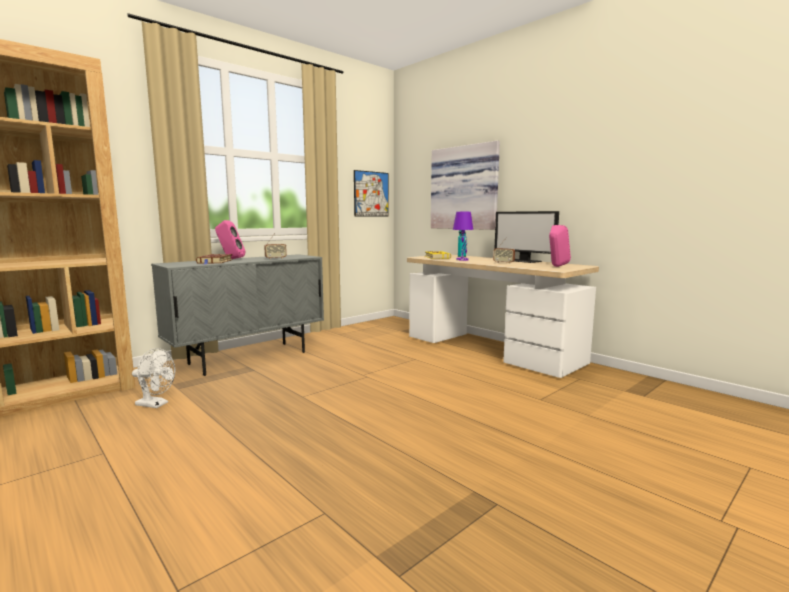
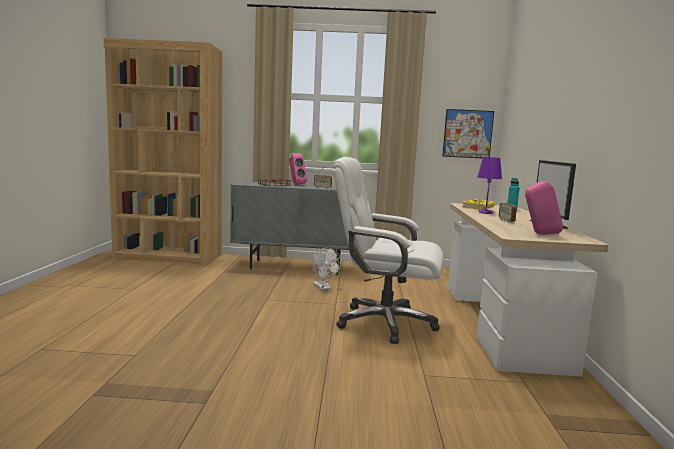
camera: 45 degrees right, 0 degrees up
(156, 404) = (196, 276): white fan -> white fan (323, 287)
(434, 376) = (384, 323): none -> white office chair
(465, 188) = (538, 129): picture -> none

